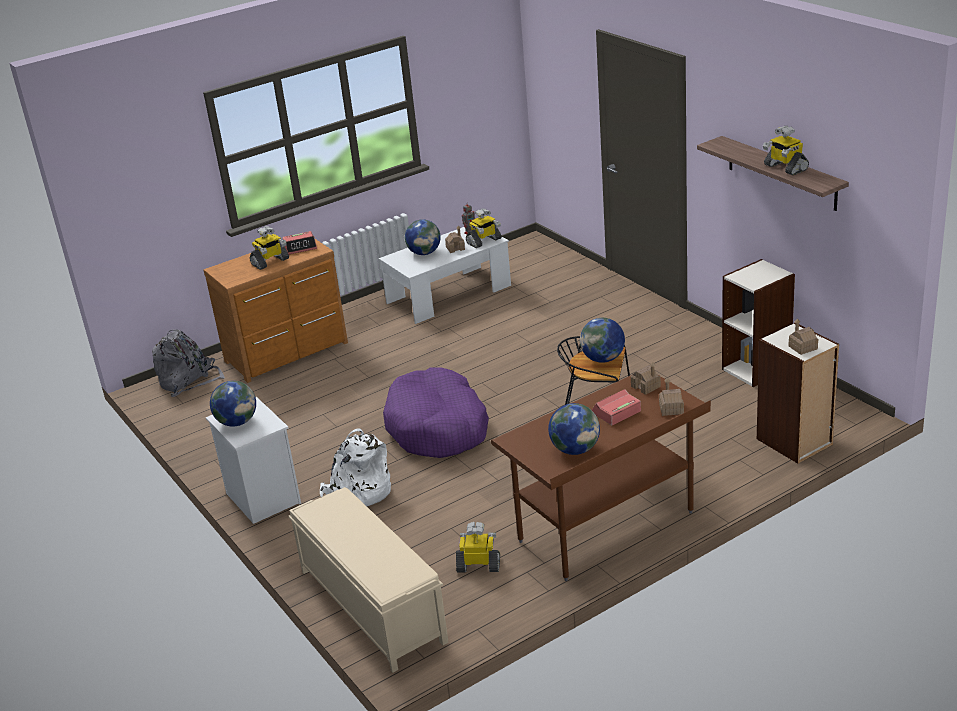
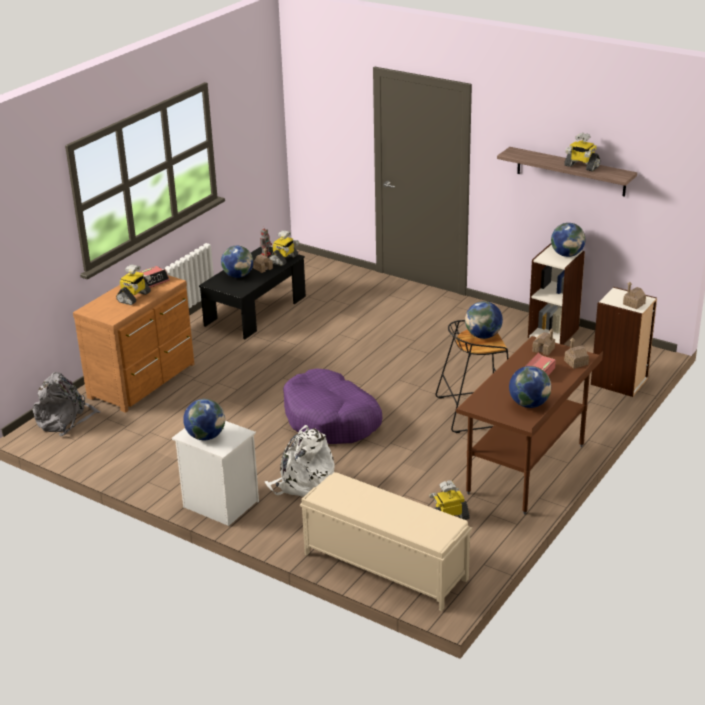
camera: 25 degrees left, 0 degrees up
(449, 294) = (255, 311): white coffee table -> black coffee table
(769, 275) = (567, 254): none -> globe

